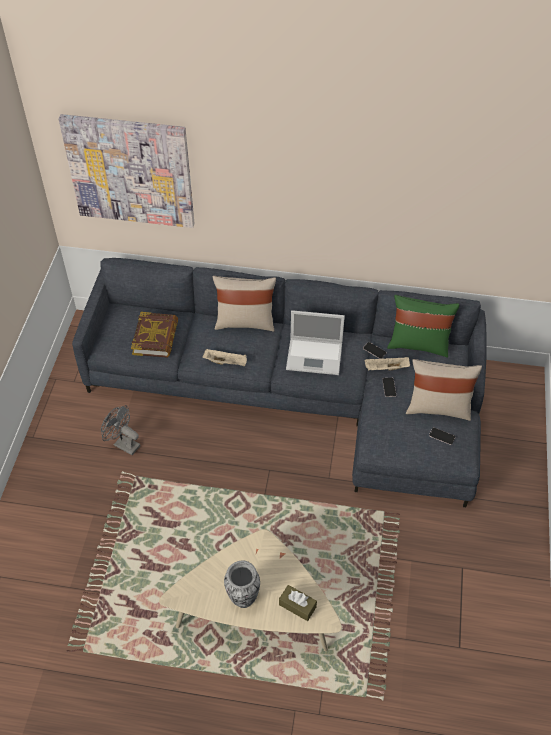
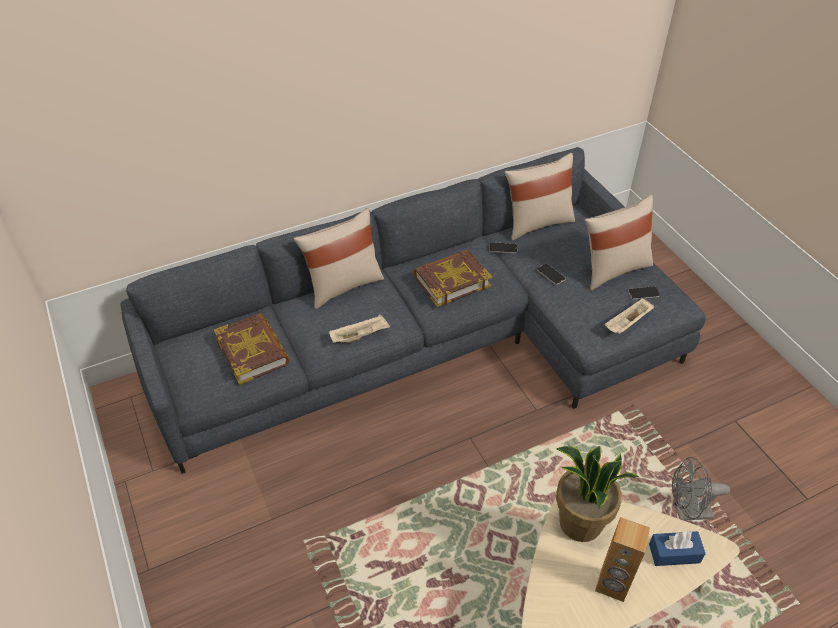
camera: 35 degrees left, 5 degrees down
(123, 444) = (278, 507): grey fan -> grey fan (687, 512)
(130, 171) = (136, 135): picture -> none
(243, 598) = (612, 585): vase -> brown speaker
(258, 554) = (580, 523): none -> potted plant
(297, 606) = (674, 553): brown tissue box -> blue tissue box
(315, 356) = (451, 281): laptop -> book
(386, 368) = (531, 258): beige tray -> beige tray (627, 323)
(418, 344) = (537, 223): green pillow -> beige pillow

